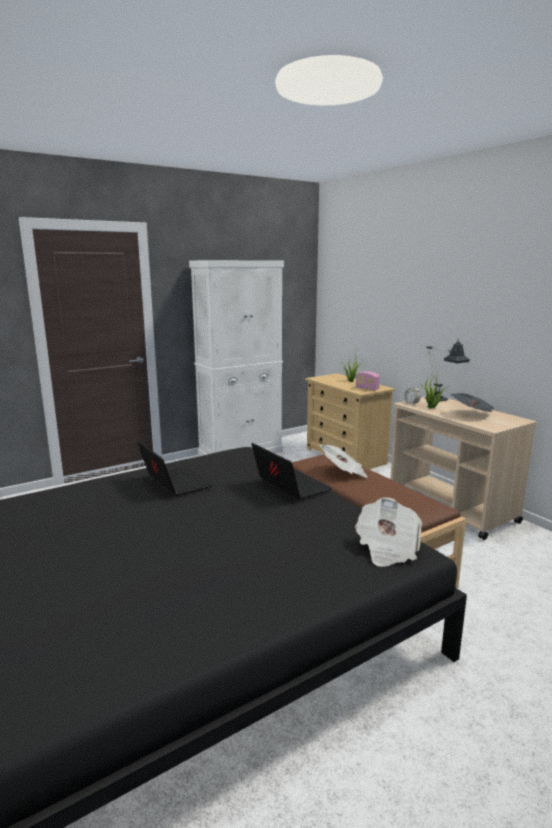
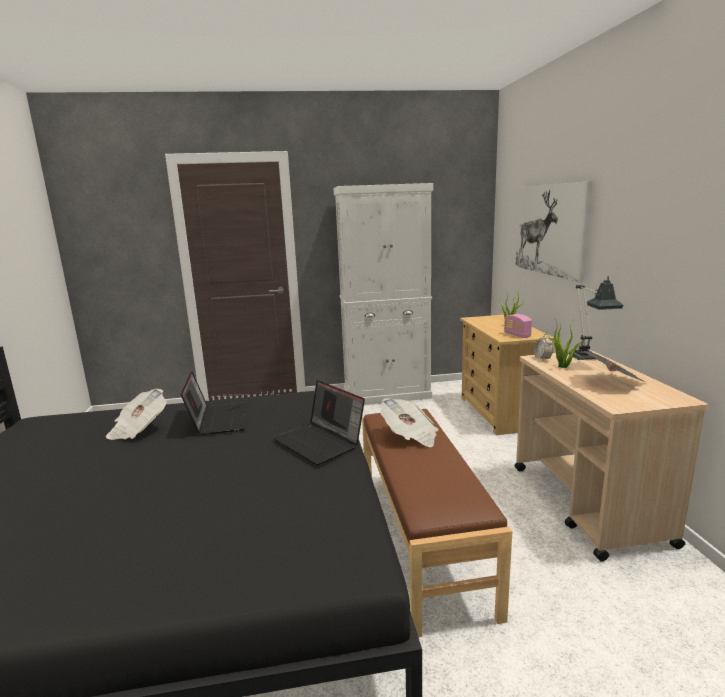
camera: 25 degrees right, 0 degrees up
(289, 485) = (320, 442): laptop -> laptop turned 150 degrees clockwise
(384, 303) = (550, 230): none -> picture
(387, 548) = (332, 552): newspaper -> newspaper (138, 429)

